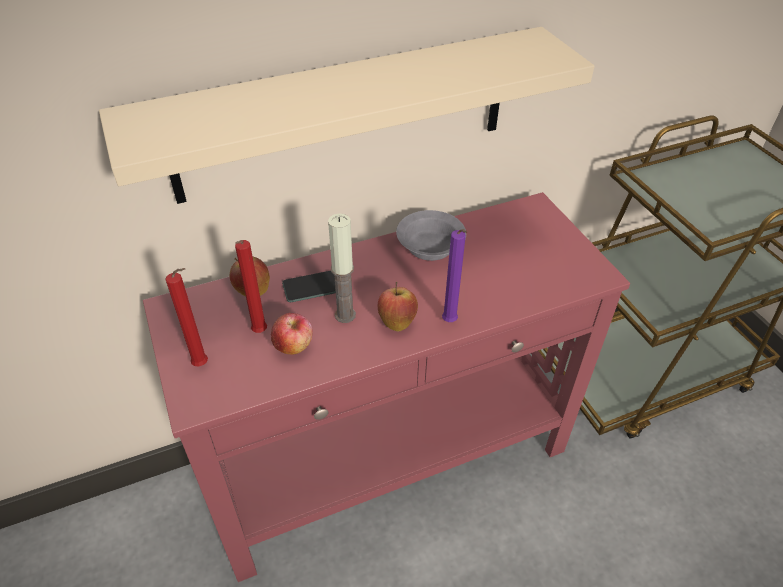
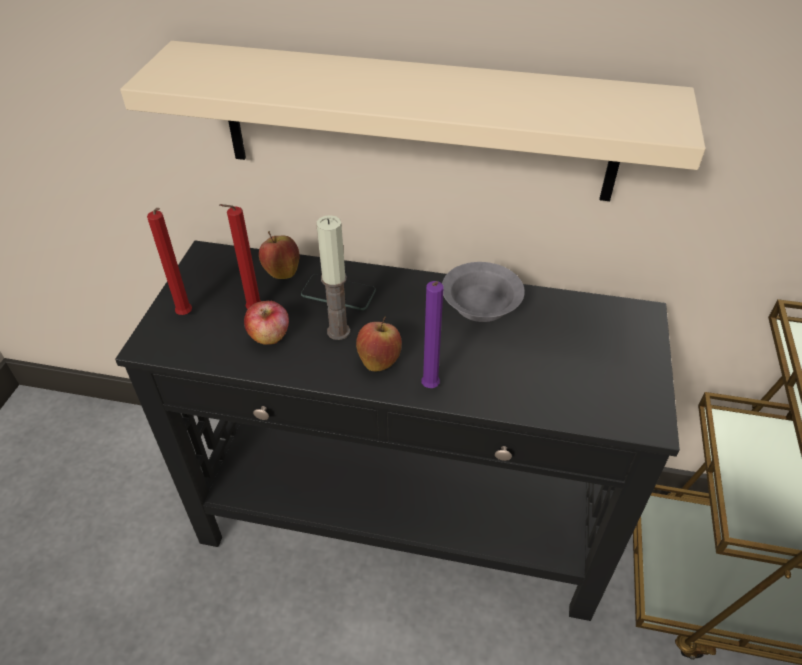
camera: 35 degrees right, 0 degrees up
(391, 461) = (403, 520): red console table -> black console table

